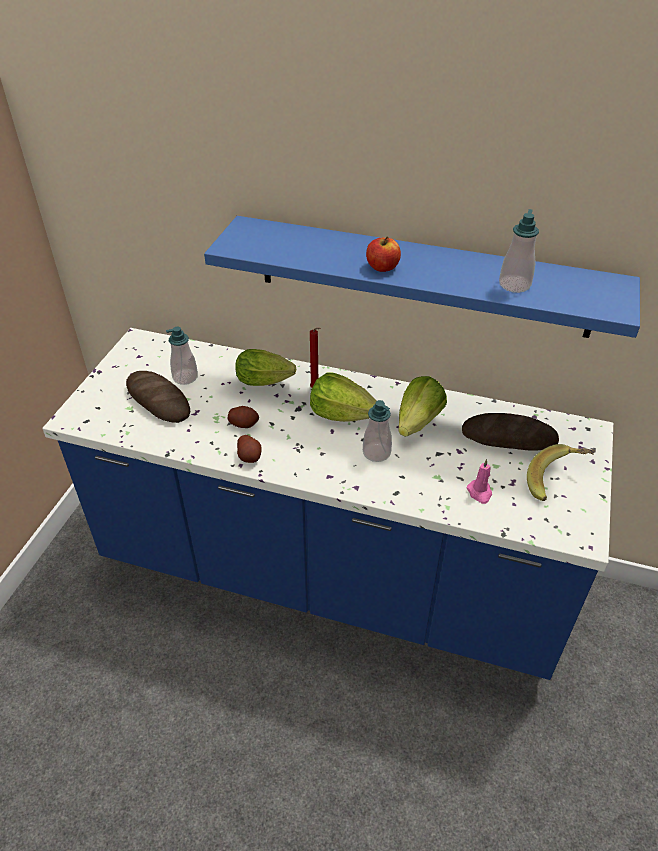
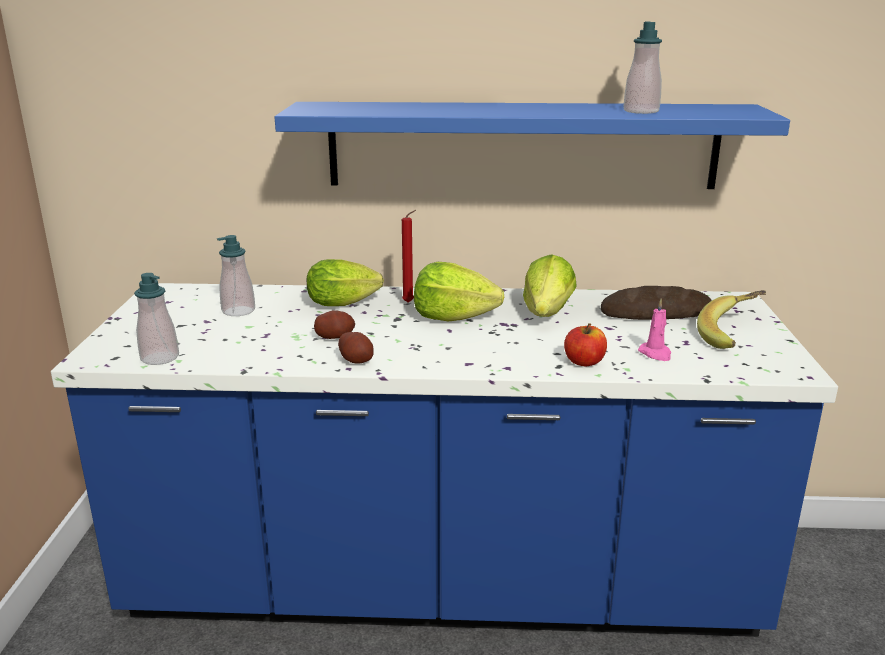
camera: 15 degrees left, 20 degrees down
(158, 400) = (210, 331): bread -> none
(376, 453) = (514, 339): soap dispenser -> soap dispenser (160, 358)
(382, 267) = (491, 111): apple -> apple (584, 362)

